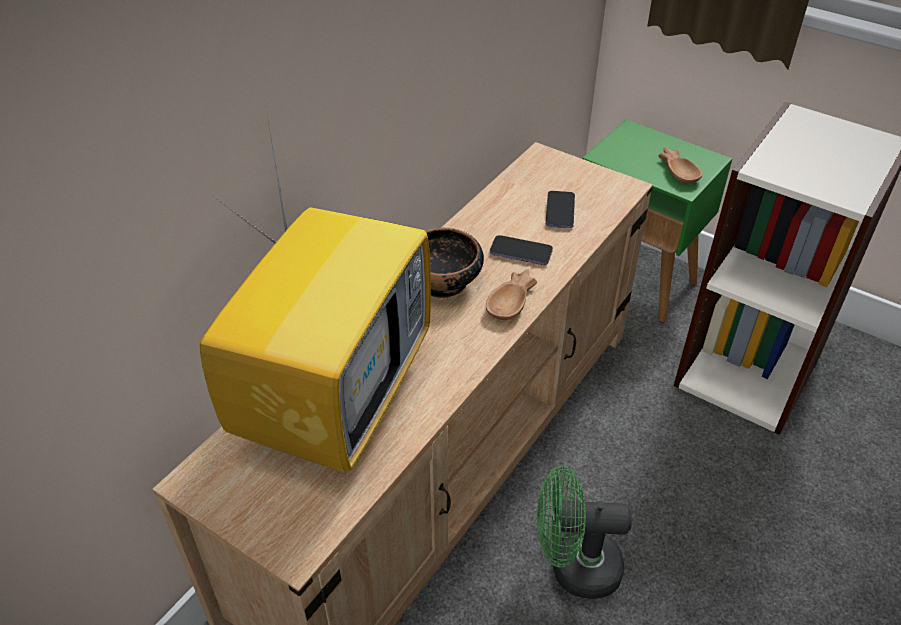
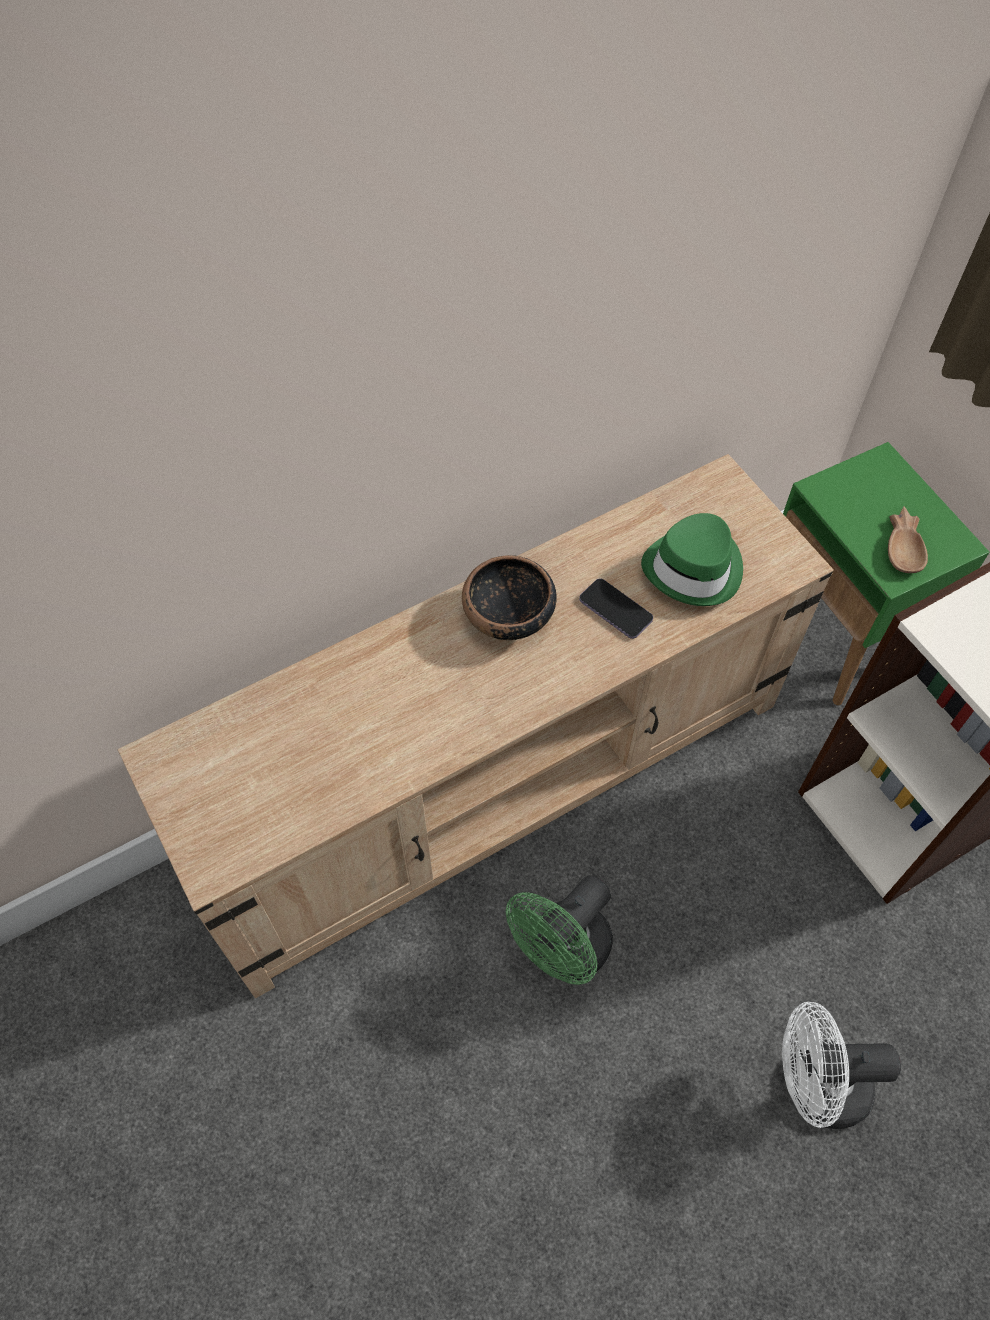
camera: 25 degrees right, 15 degrees up
(335, 395) = (326, 715): television -> none
(513, 300) = (570, 671): brown bowl -> none
(560, 211) = (694, 569): phone -> green hat
(574, 567) = (562, 952): green fan -> green fan turned 75 degrees counterclockwise
(815, 581) = (814, 1086): none -> white fan

